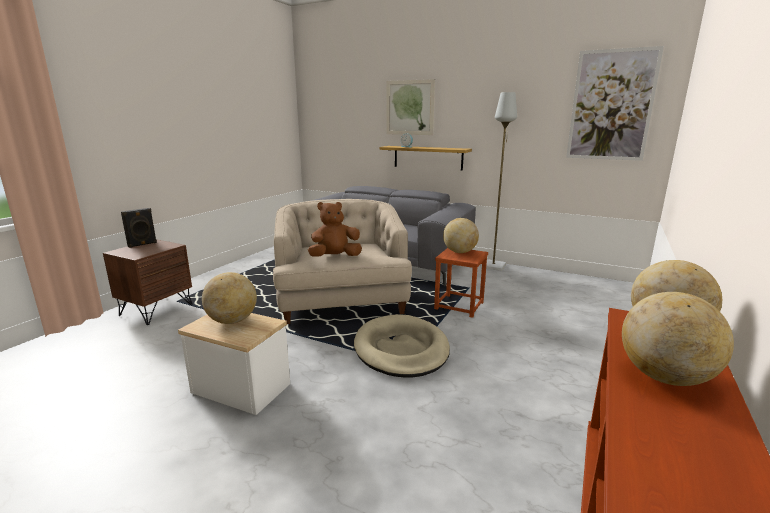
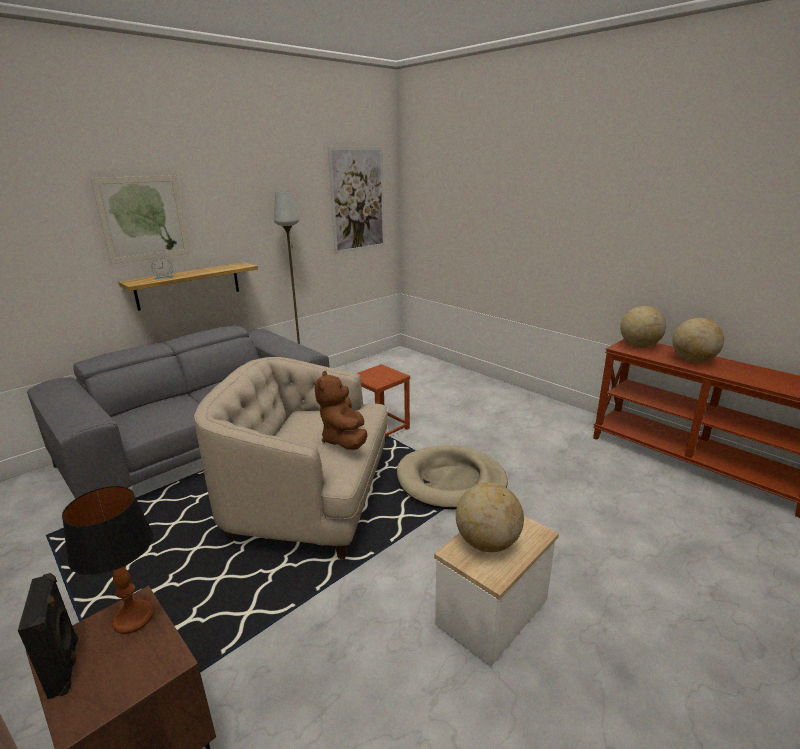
camera: 70 degrees left, 5 degrees up
(165, 246) = (133, 617): none -> table lamp
(459, 252) = (371, 375): globe -> none

